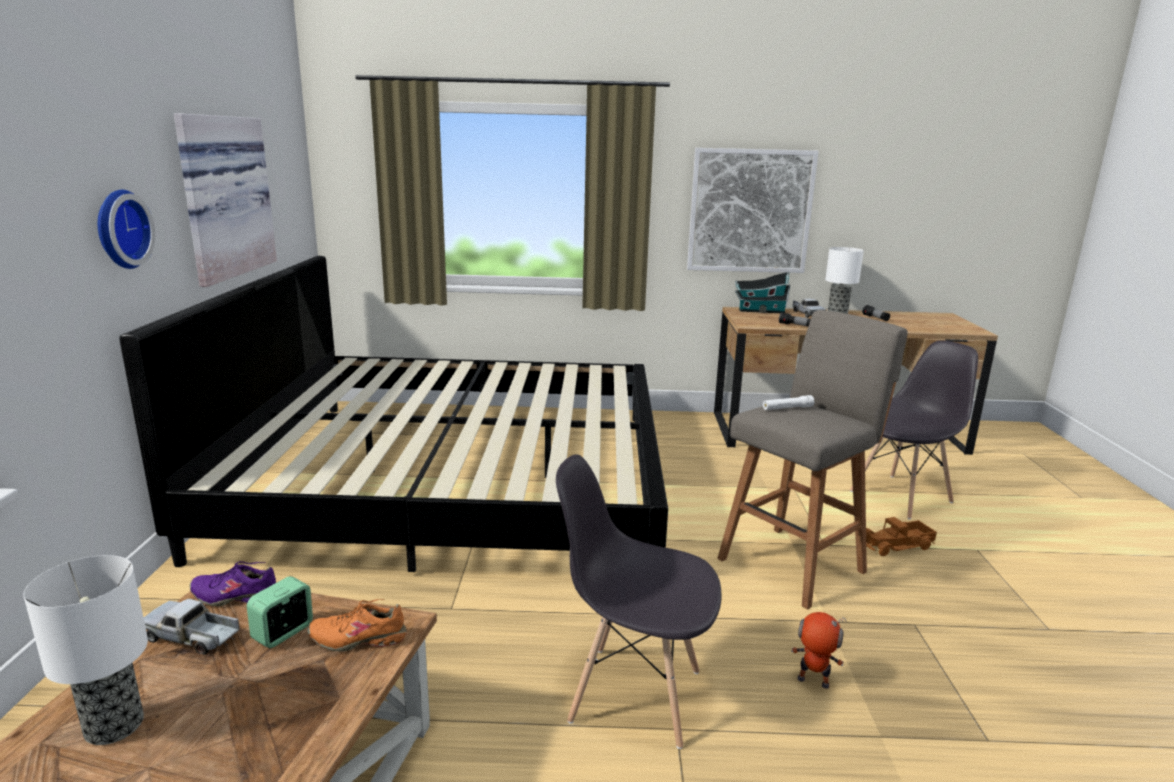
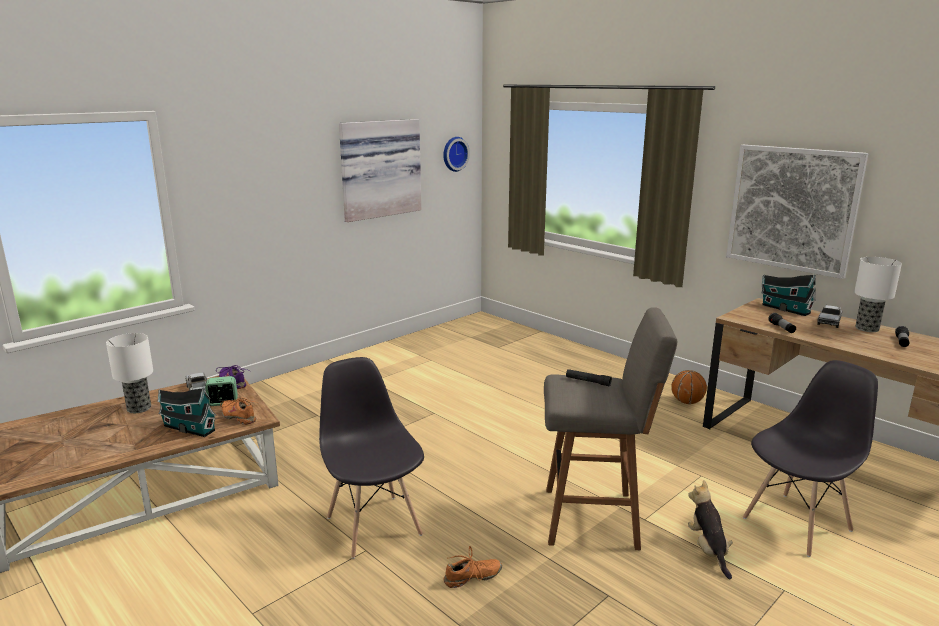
camera: 45 degrees right, 0 degrees up
(119, 229) = (287, 187): wall clock -> wall clock (454, 154)
(300, 701) = (187, 428): none -> toy house
(456, 476) = (476, 377): bed -> none
(682, 430) = (687, 402): none -> basketball
(787, 408) = (588, 381): white flashlight -> black flashlight
(812, 682) = (472, 578): toy robot -> orange shoe
(897, 545) = (708, 550): toy truck -> plush toy
(901, 496) = (797, 523): grey chair -> grey chair turned 45 degrees counterclockwise

